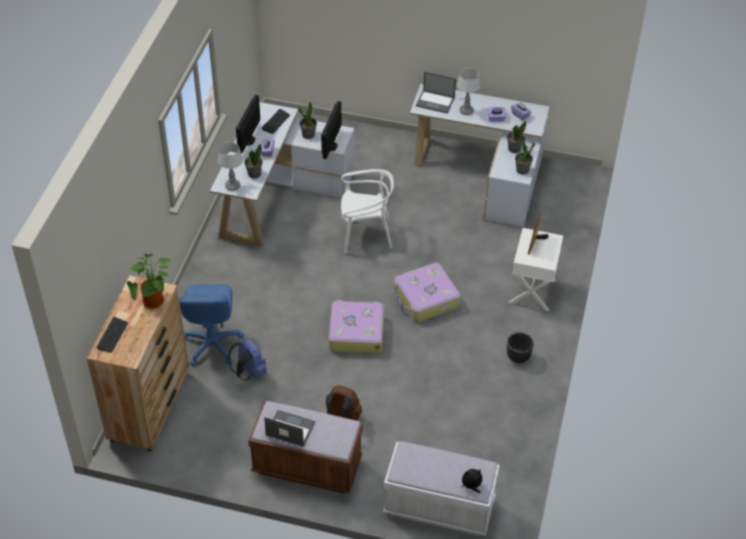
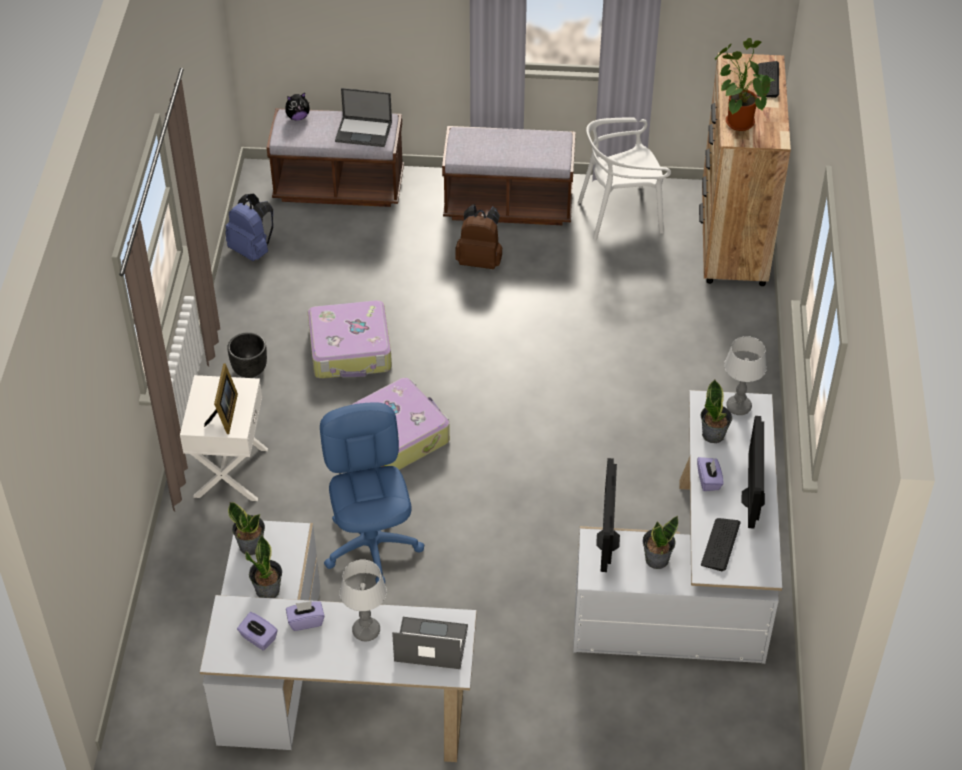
camera: 170 degrees right, 0 degrees up
(212, 344) = (689, 325): blue office chair -> blue office chair (372, 545)
(249, 372) = (622, 296): blue backpack -> blue backpack (252, 250)
(289, 429) = (529, 142): laptop -> laptop (364, 131)
(356, 332) = (491, 370): suitcase -> suitcase (351, 350)
(365, 234) = (518, 528): white chair -> white chair (621, 214)
(439, 507) = (339, 187): white bench -> brown bench

